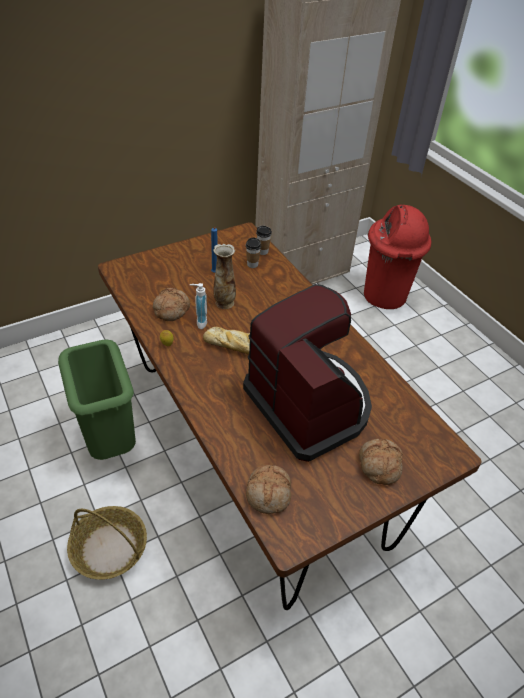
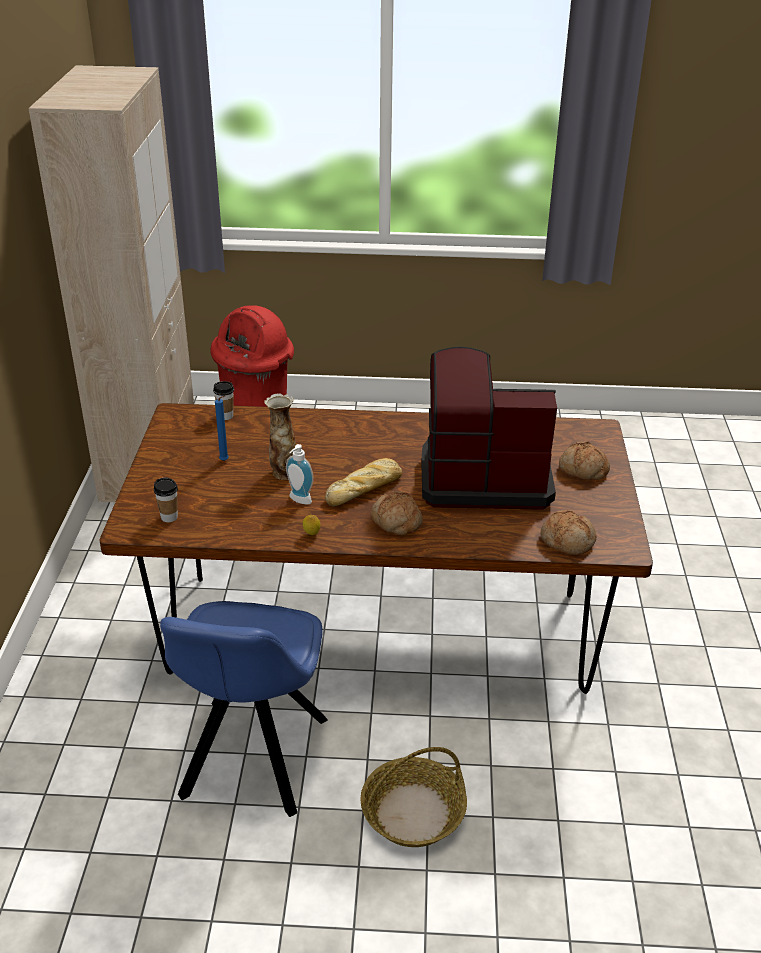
camera: 55 degrees left, 10 degrees down
(109, 442) = (253, 757): green trash can -> blue chair
(171, 309) = (255, 512): bread -> bread (395, 522)
(252, 264) = (240, 431): cup -> cup (169, 517)

